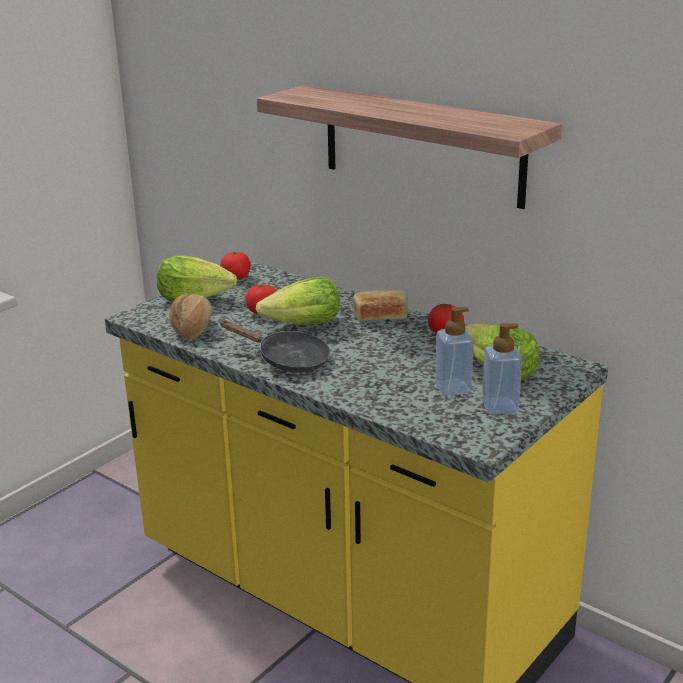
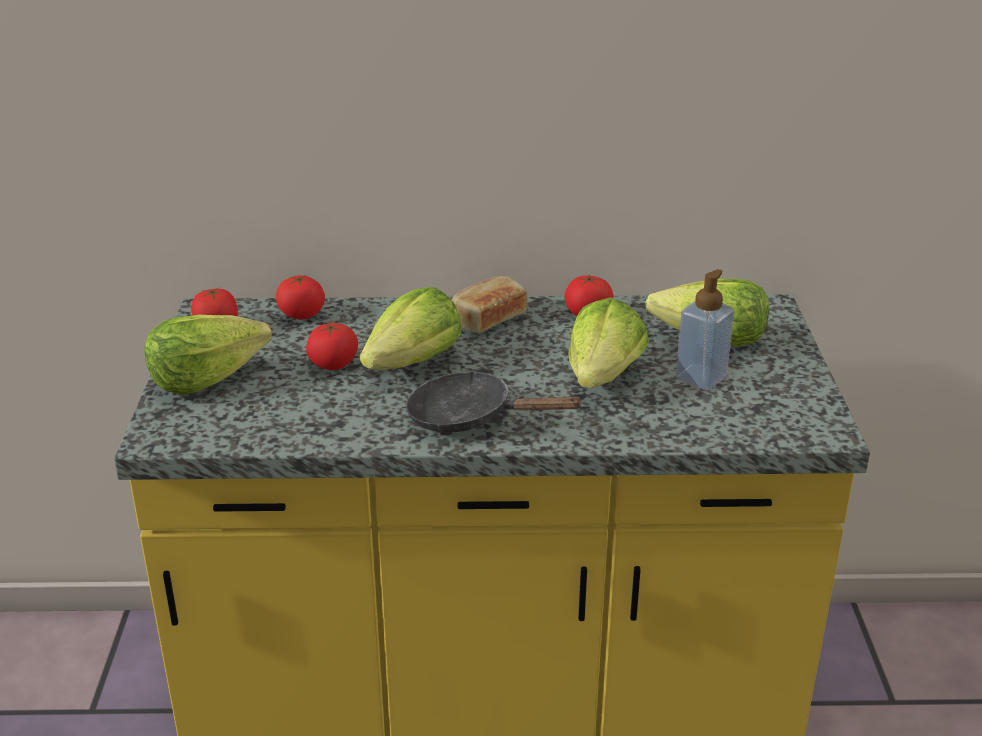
camera: 40 degrees left, 5 degrees up
(192, 329) = (276, 424): bread -> none
(286, 284) = (301, 315): none -> tomato
(287, 360) = (470, 417): black frying pan -> black frying pan turned 150 degrees counterclockwise
(395, 367) = (603, 376): none -> lettuce
(421, 145) = (505, 70): shelf -> none
(500, 406) = (776, 380): soap dispenser -> none

